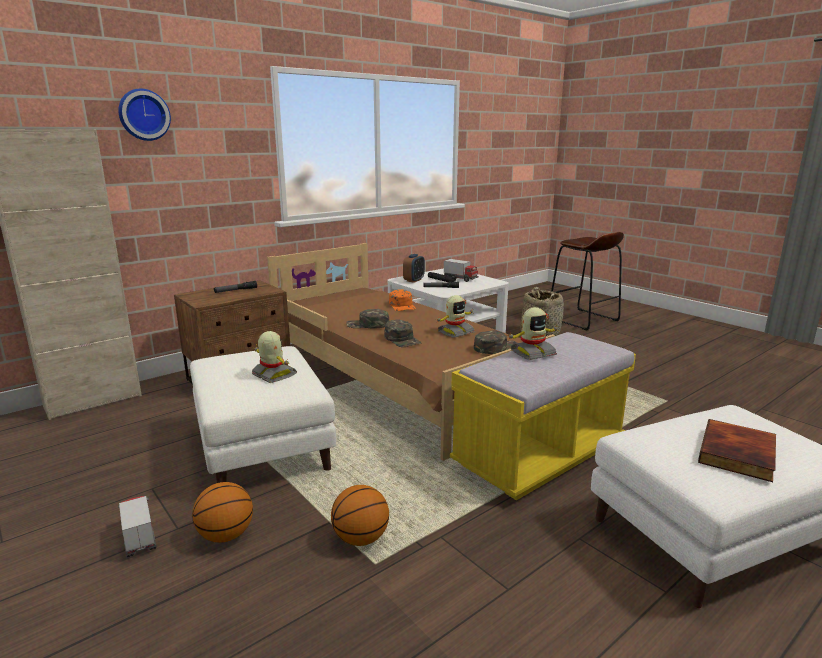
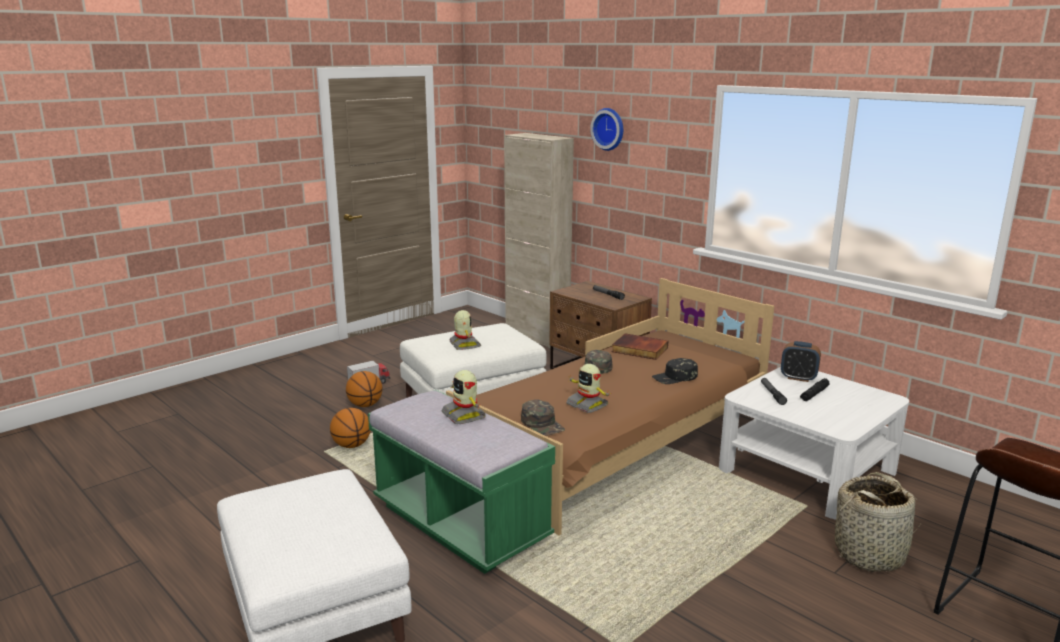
camera: 85 degrees right, 0 degrees up
(273, 375) = (464, 345): toy robot -> toy robot turned 60 degrees counterclockwise
(402, 306) = (675, 377): orange cap -> black cap
(402, 339) = (556, 382): green cap -> none
(460, 279) = (835, 406): toy truck -> none
(539, 455) = (460, 523): yellow bench -> green bench
(739, 454) = (284, 518): book -> book (639, 350)

